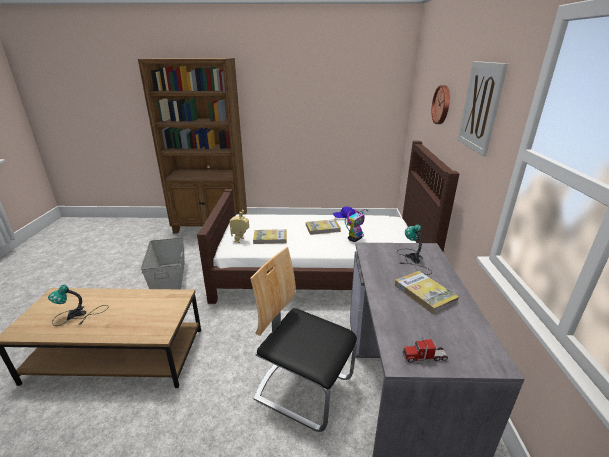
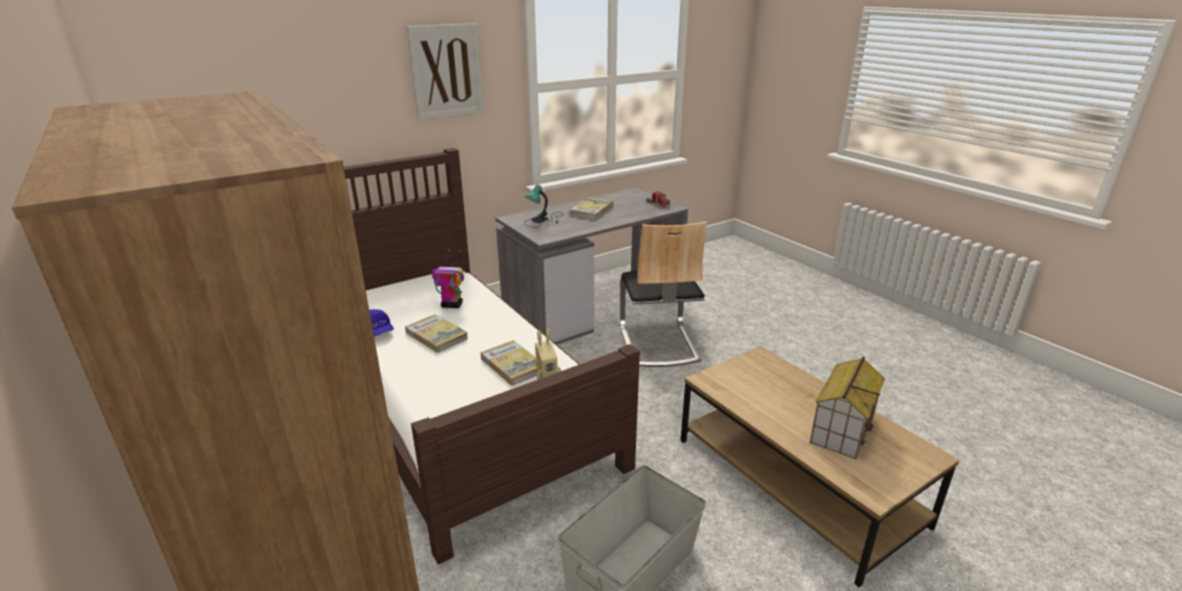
camera: 125 degrees left, 0 degrees up
(78, 315) = (841, 429): table lamp -> toy house
(442, 105) = (327, 96): wall clock -> none

